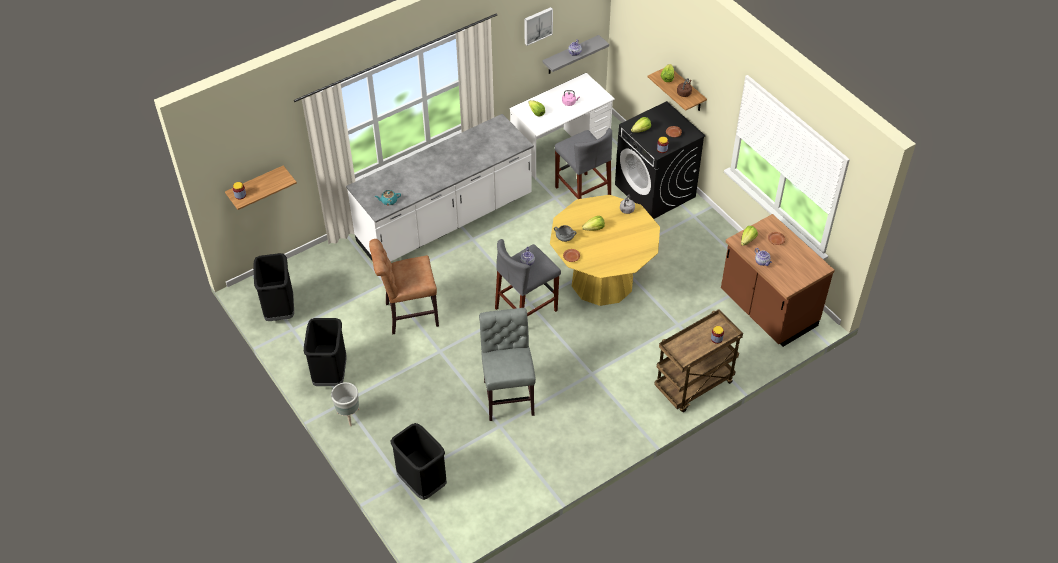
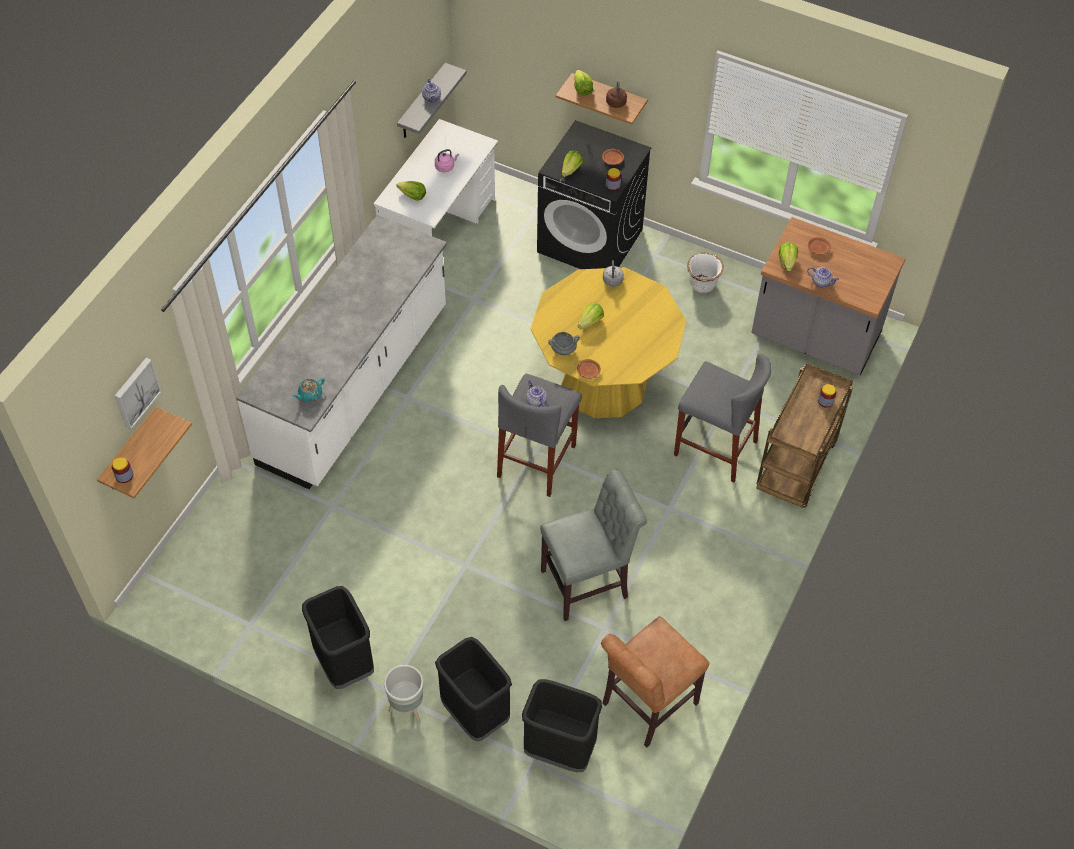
camera: 30 degrees left, 5 degrees up
(280, 310) = (215, 606): black trash can -> black trash can (476, 713)
(408, 315) = (393, 535): brown chair -> brown chair (646, 706)
(508, 395) = (589, 583): grey chair -> grey chair turned 105 degrees clockwise
(537, 25) = (388, 78): picture -> picture (135, 392)
(582, 193) = (505, 279): grey stool -> grey stool (715, 448)
(712, 247) = (702, 285): none -> white planter
(767, 310) = (815, 338): brown counter -> grey counter

